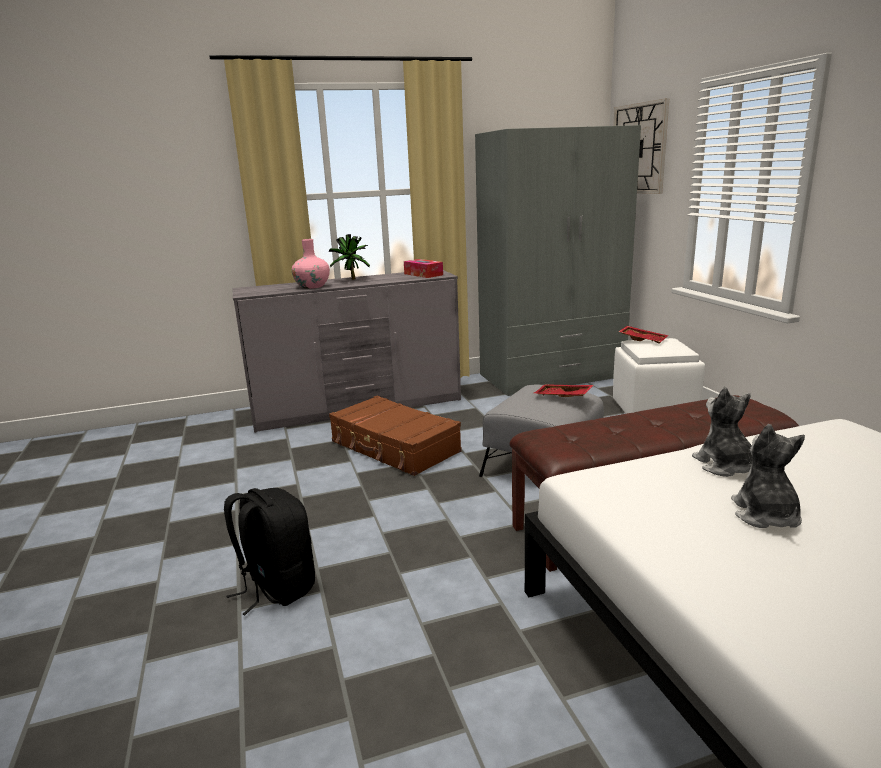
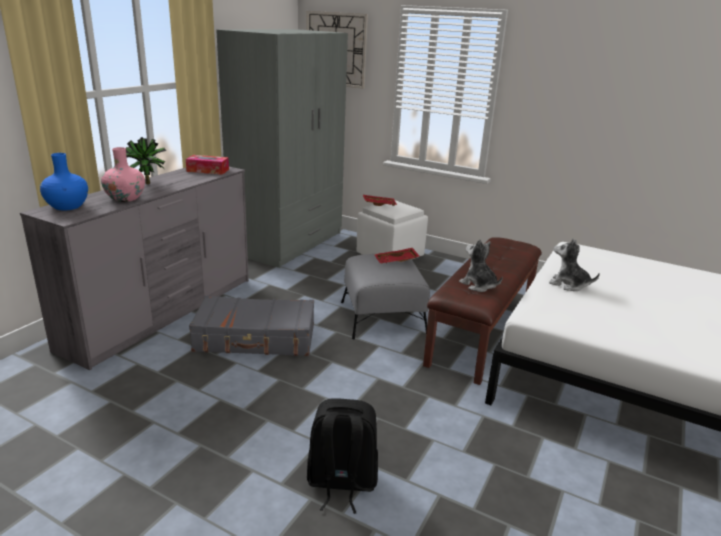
camera: 45 degrees left, 5 degrees up
(265, 287) = (67, 206): none -> blue vase
(394, 447) = (255, 338): brown suitcase -> grey suitcase
(765, 515) = (621, 306): plush toy -> plush toy (478, 285)

